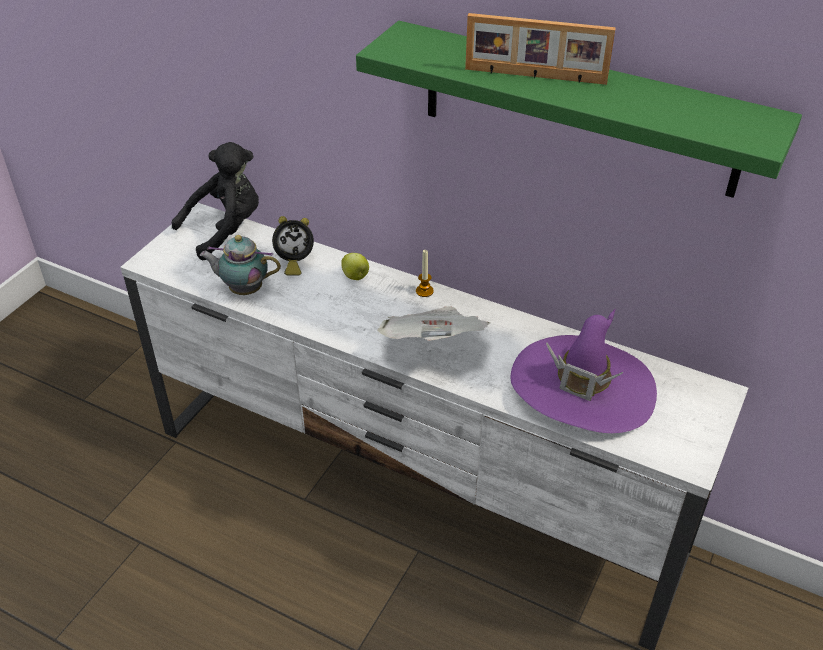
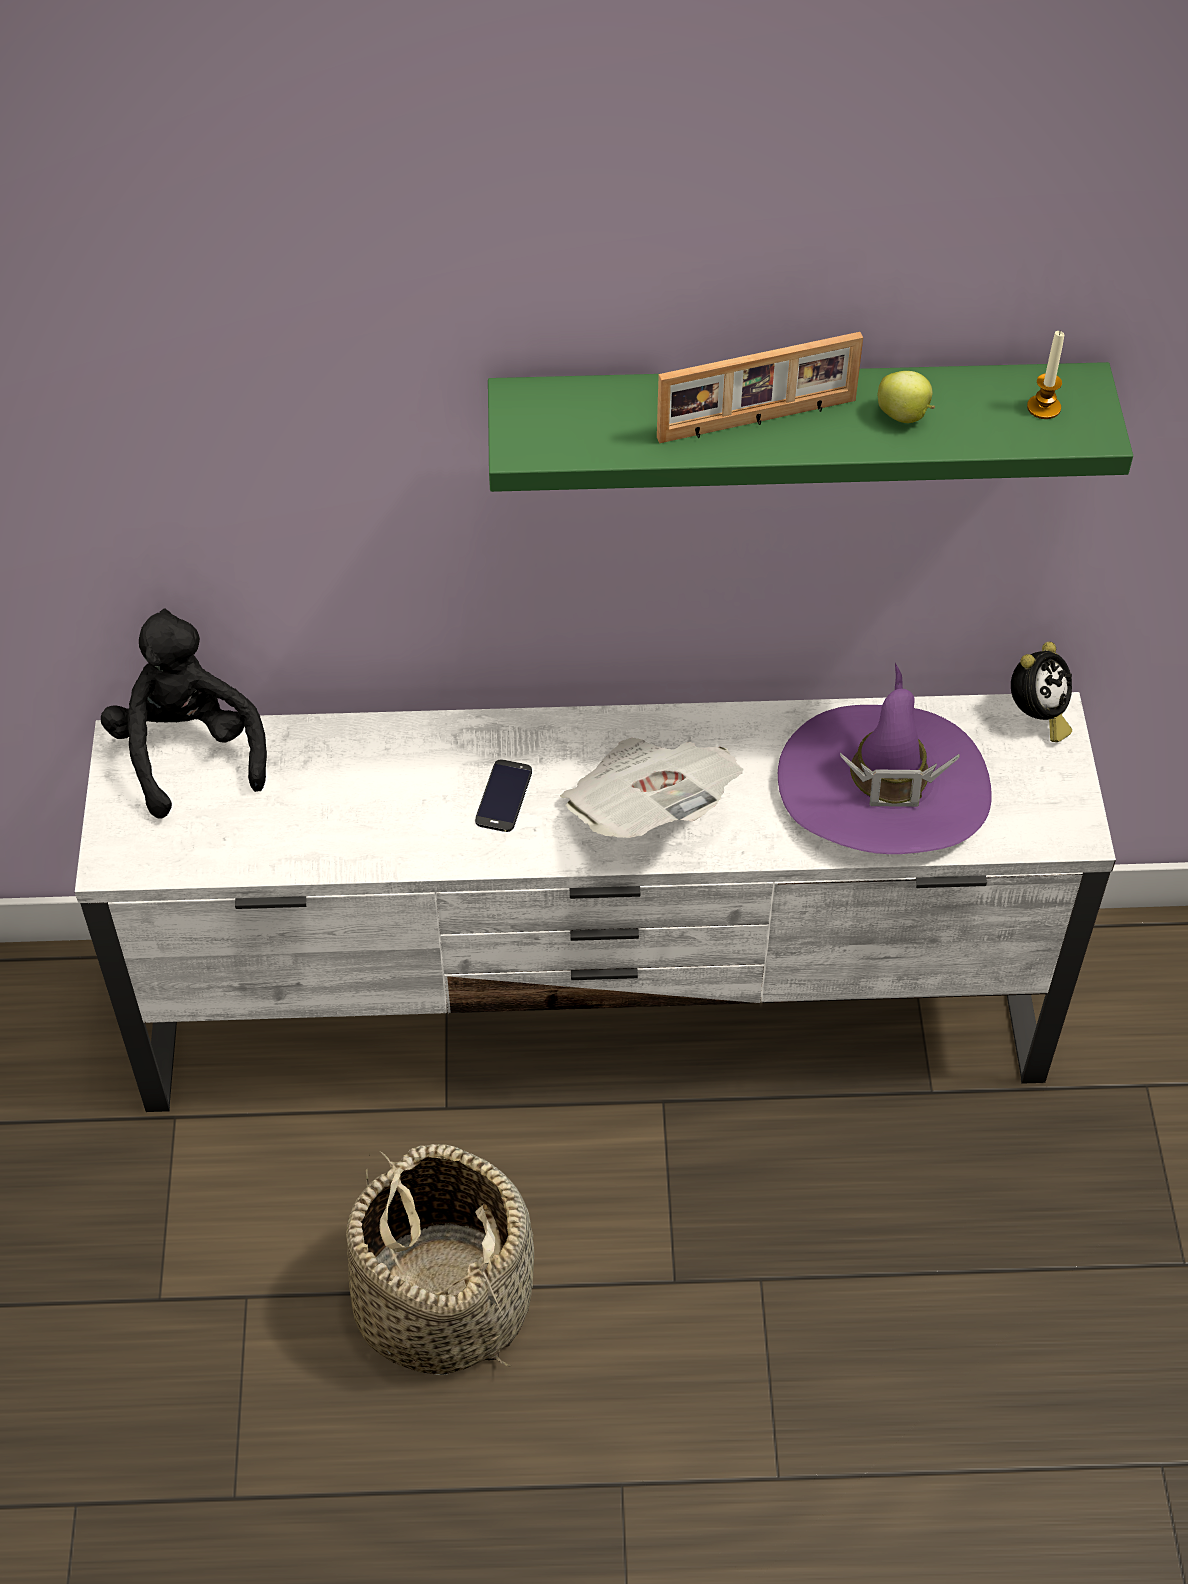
camera: 30 degrees left, 10 degrees up
(226, 230) = (188, 752): black plush toy -> black plush toy turned 45 degrees counterclockwise
(230, 594) = (442, 1299): none -> basket
(243, 289) = (306, 844): teapot -> none
(293, 263) = (344, 764): alarm clock -> alarm clock (1037, 716)
(356, 277) = (457, 748): apple -> apple (904, 416)
(361, 307) = (503, 796): none -> phone
(424, 291) = (573, 728): candle -> candle (1043, 407)

